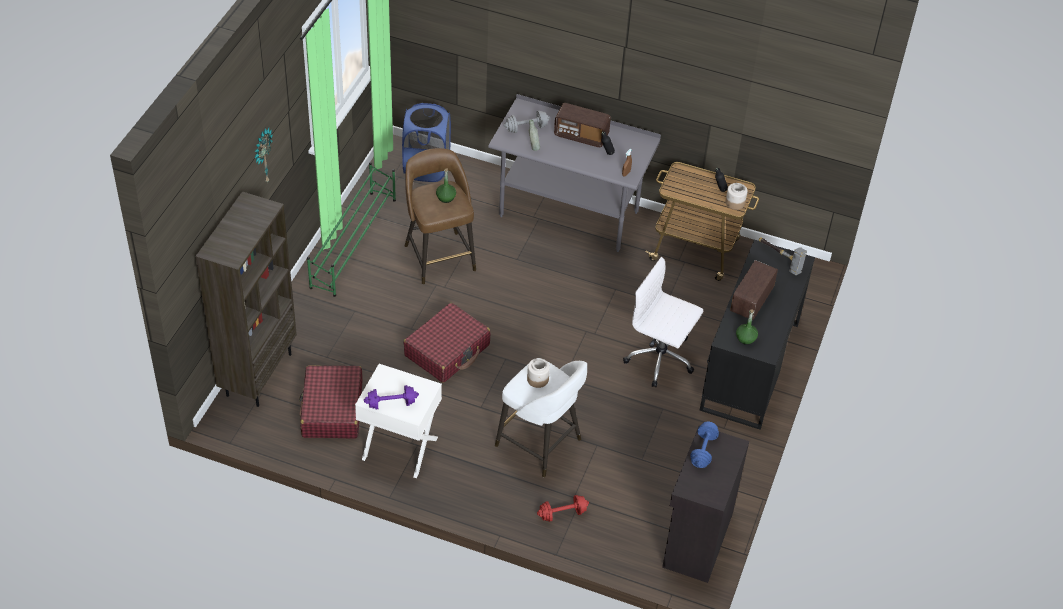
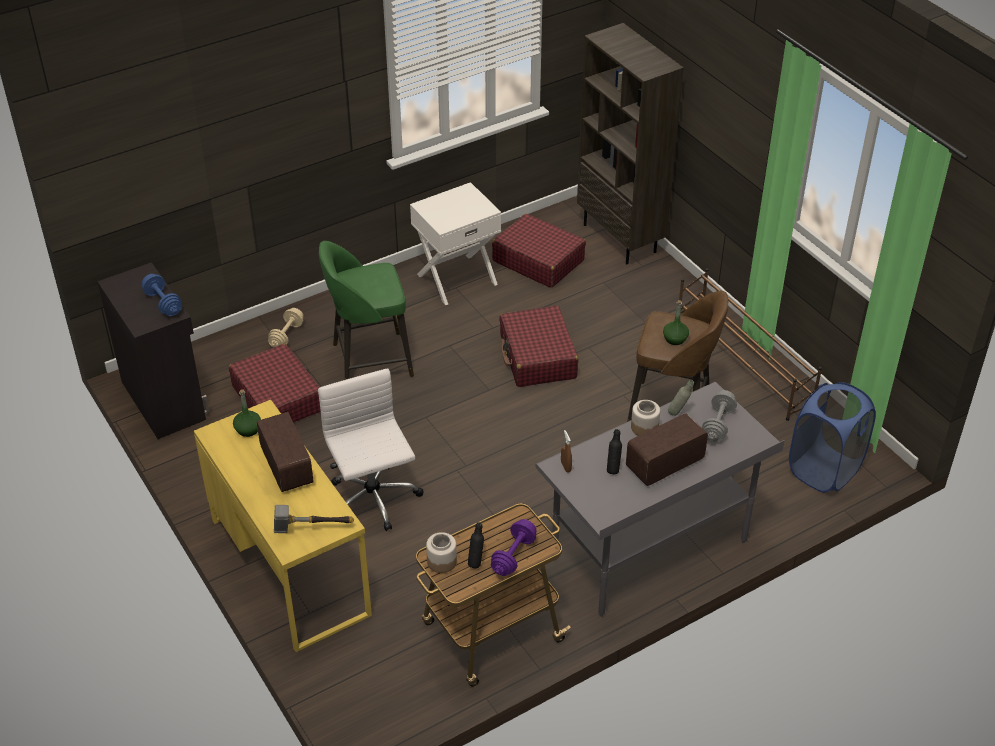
camera: 130 degrees right, 5 degrees down
(262, 156) = (723, 93): wall clock -> none
(354, 242) = (743, 362): green shoe rack -> brown shoe rack
(391, 403) = (449, 199): purple dumbbell -> purple dumbbell (513, 556)
(537, 379) = (375, 283): jar -> jar (644, 427)
(540, 444) = (369, 360): white stool -> green stool
(562, 513) = (286, 335): red dumbbell -> beige dumbbell
(628, 472) = (277, 398): none -> red suitcase
(661, 359) = (373, 500): white office chair -> white office chair turned 90 degrees counterclockwise
(749, 366) = (290, 566): black desk -> yellow desk

